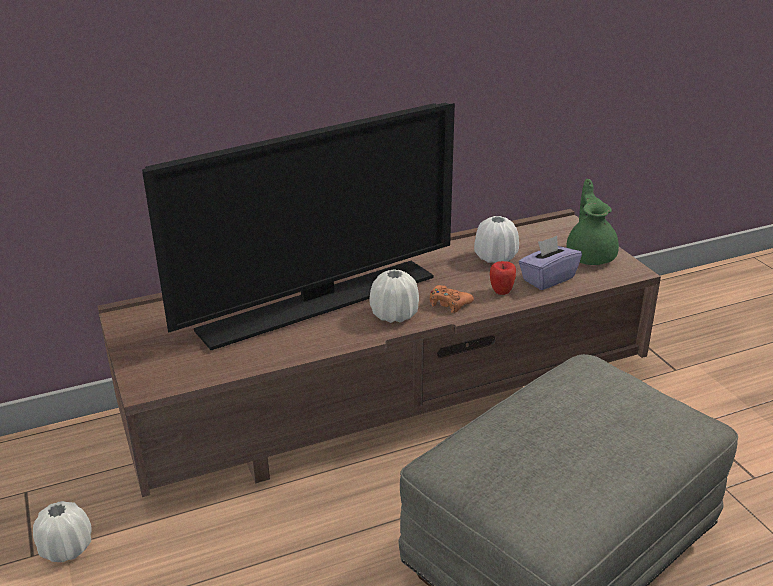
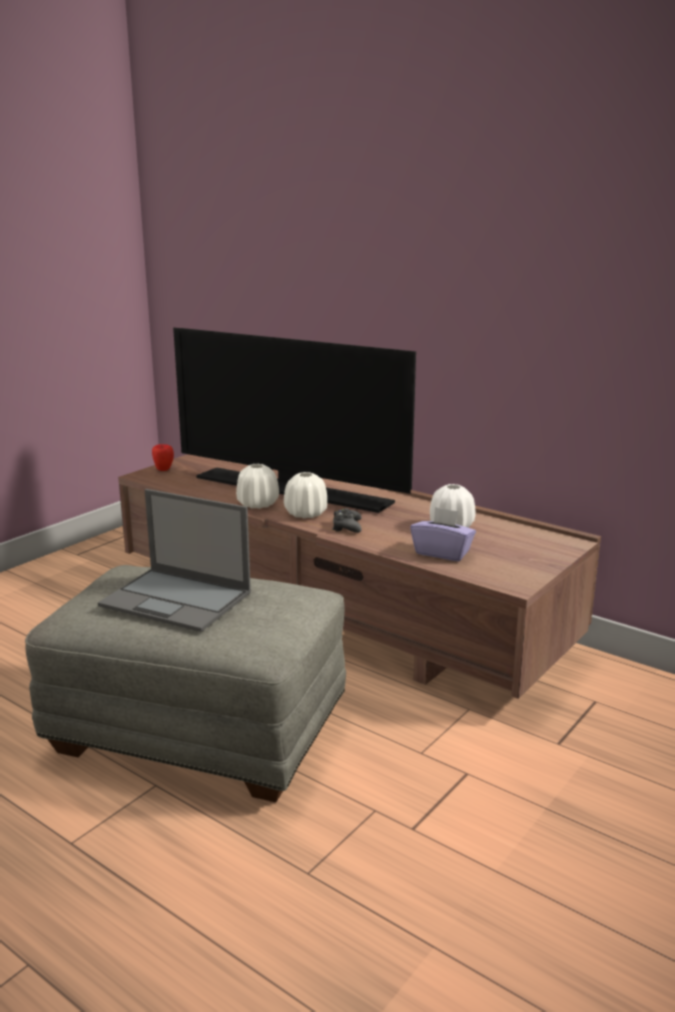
camera: 60 degrees right, 10 degrees down
(66, 548) = (88, 560): white vase -> white vase (258, 504)
(449, 303) = (347, 527): orange game controller -> black game controller
(501, 291) = (393, 540): apple -> apple (163, 469)
(574, 443) = (177, 599): none -> laptop
(590, 256) = (517, 562): green teapot -> none

